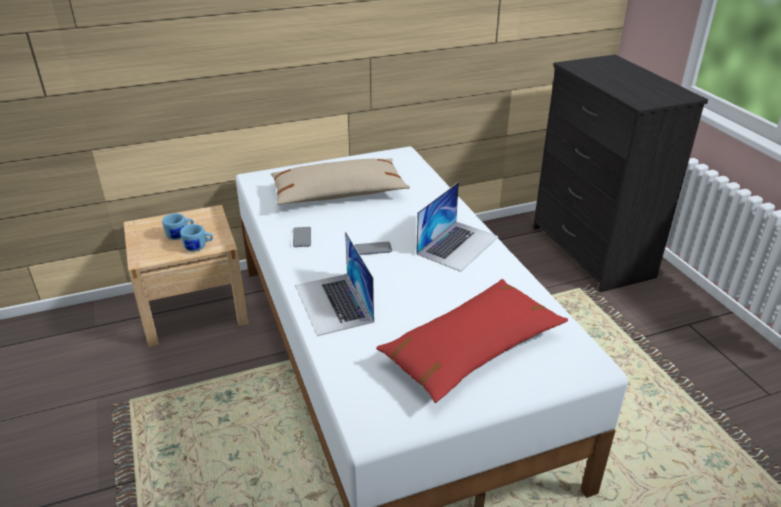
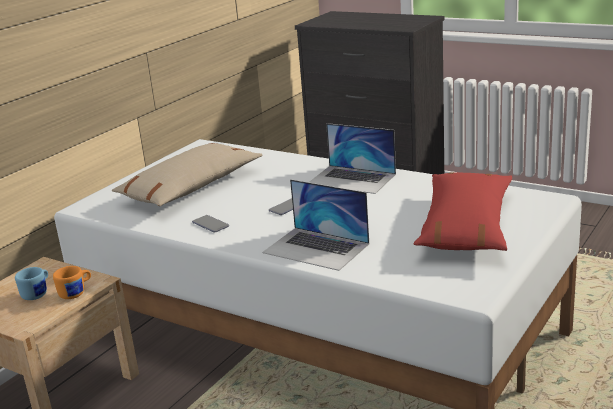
camera: 35 degrees left, 10 degrees down
(199, 247) = (76, 293): blue mug -> orange mug
(458, 245) = (352, 179): laptop -> laptop turned 120 degrees clockwise

